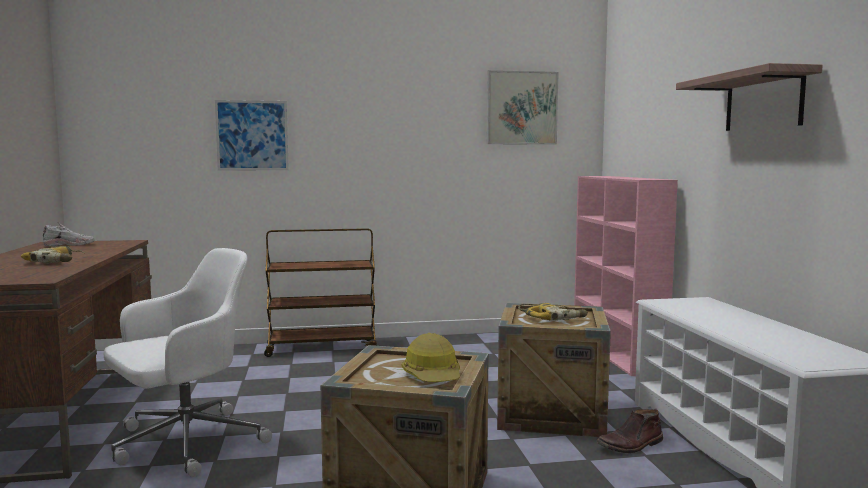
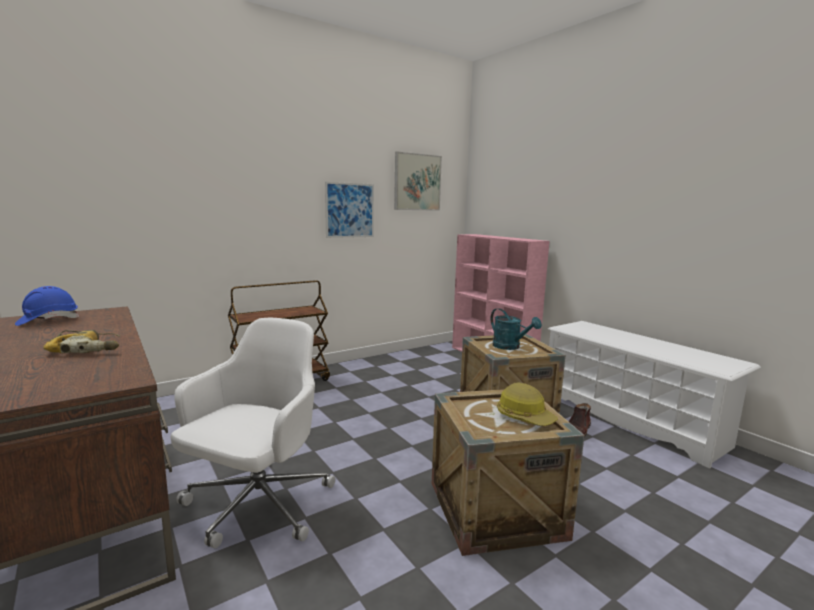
camera: 25 degrees left, 5 degrees up
(69, 245) = (48, 320): white shoe -> blue hard hat
(252, 135) = (206, 199): picture -> picture (350, 210)
(553, 318) = (510, 347): power drill -> turquoise watering can
(763, 101) = (635, 193): shelf -> none

